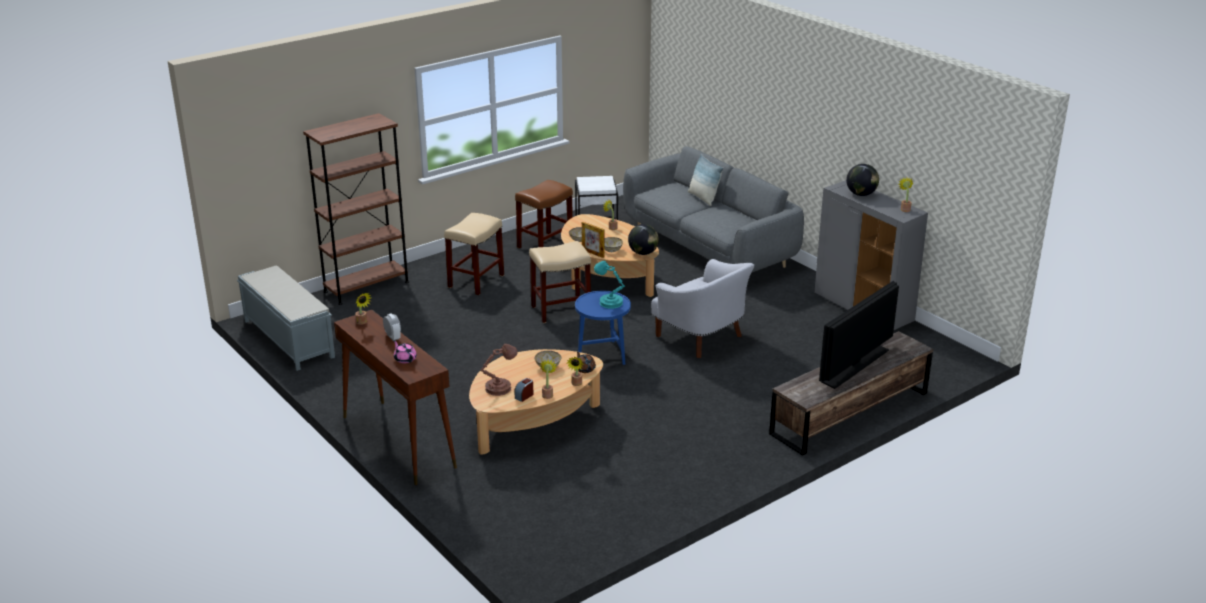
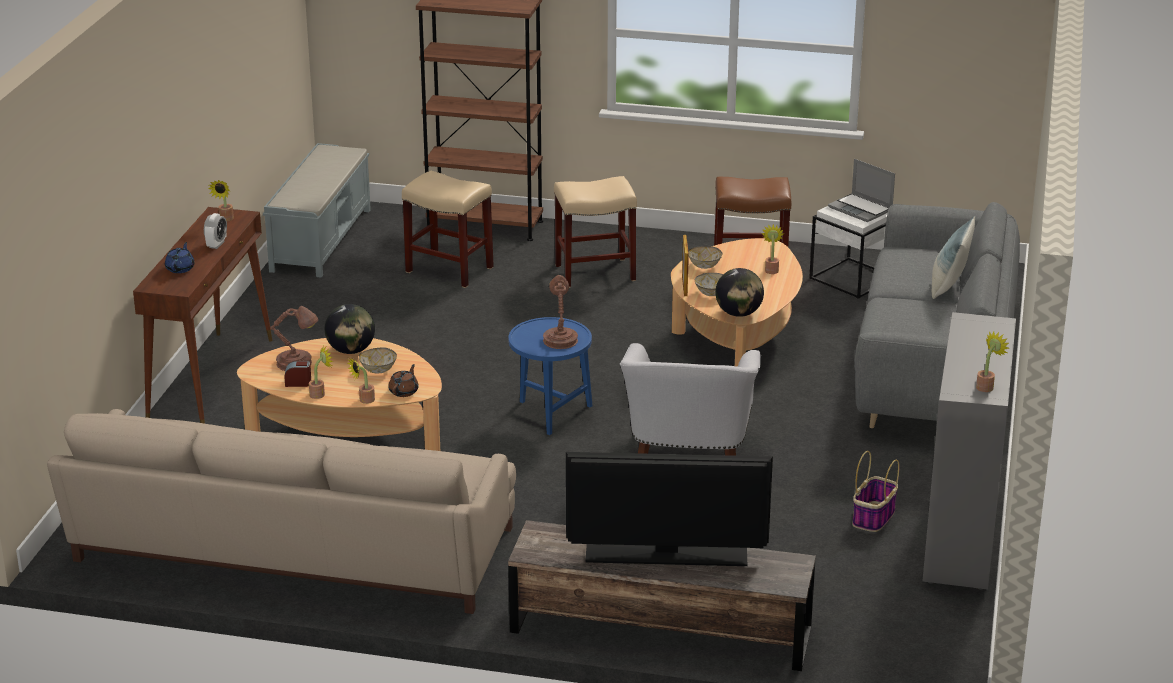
camera: 50 degrees right, 0 degrees up
(405, 359) = (180, 268): pink teapot -> blue teapot
(561, 310) = (612, 346): beige stool -> beige stool (450, 269)
(596, 182) = (861, 209): none -> laptop
(609, 302) = (560, 339): turquoise table lamp -> brown table lamp
(632, 488) = (293, 548): none -> beige sofa
(820, 319) = (873, 518): none -> basket
(861, 194) = (978, 342): globe -> globe (351, 350)

